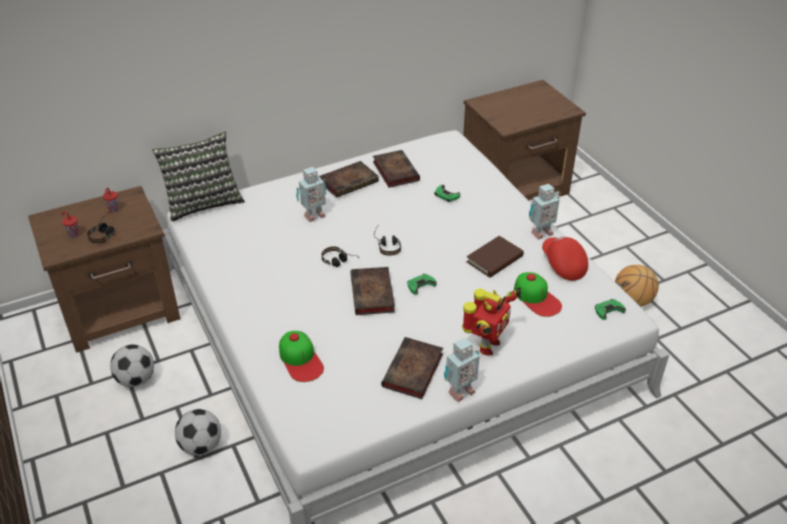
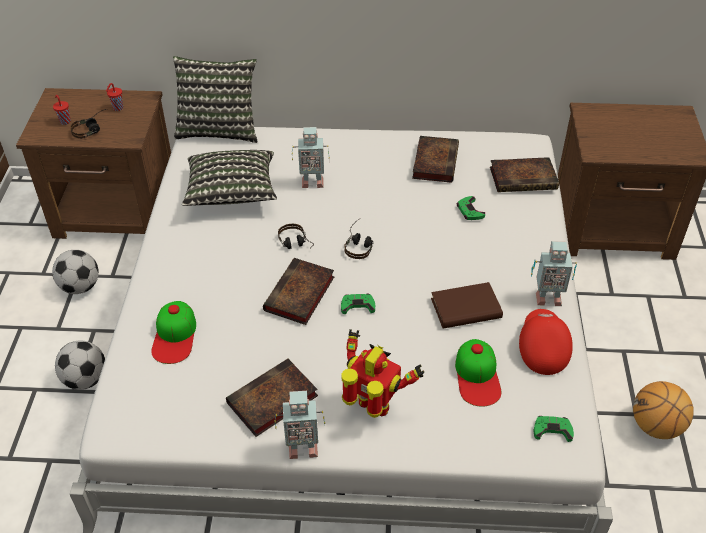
camera: 30 degrees right, 5 degrees up
(256, 244) = (232, 193): none -> pillow
(350, 181) = (377, 157): book -> book (524, 178)
(486, 346) = (373, 408): toy robot -> toy robot turned 120 degrees counterclockwise

